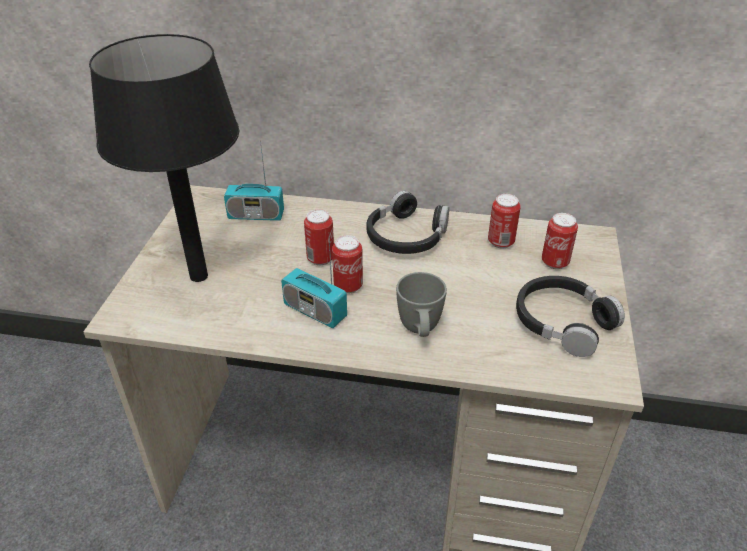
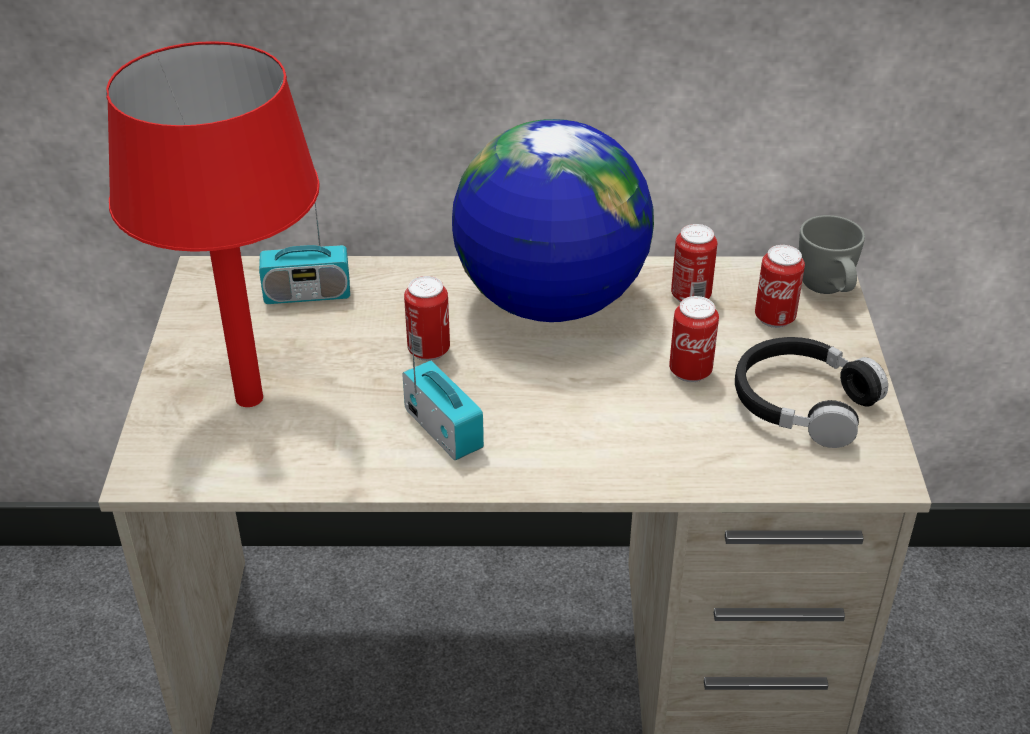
camera: 10 degrees left, 0 degrees up
(200, 276) = (251, 397): black table lamp -> red table lamp
(315, 311) = (444, 429): radio -> radio turned 150 degrees counterclockwise
(348, 286) = (482, 387): can -> can (690, 372)
(406, 236) = (549, 302): black headphones -> globe
(420, 331) = (605, 440): grey mug -> grey mug (828, 292)

